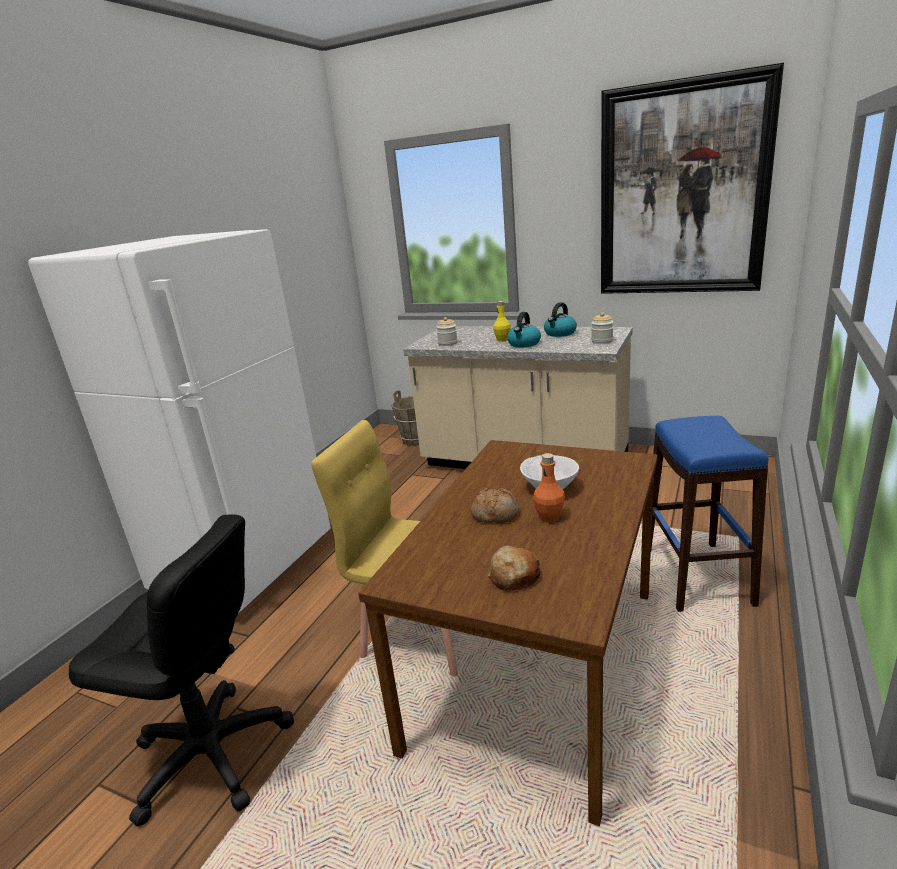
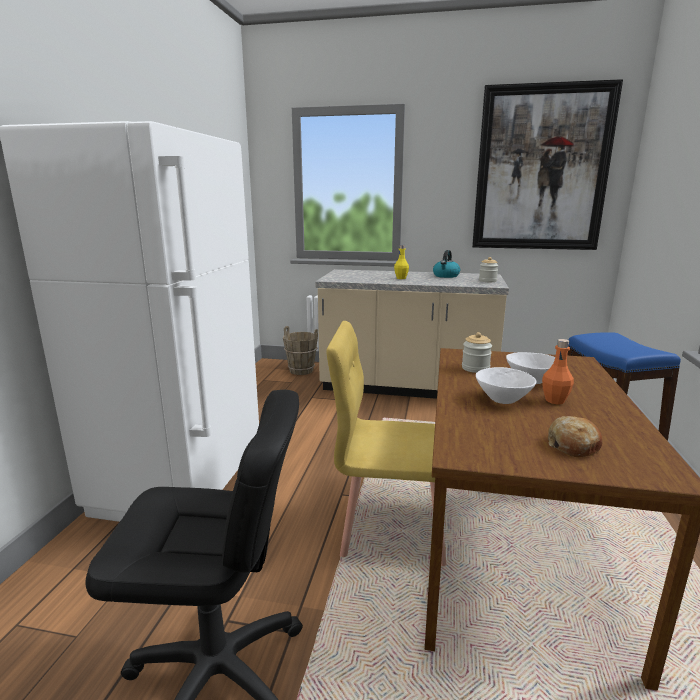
camera: 15 degrees left, 5 degrees down
(447, 343) = (353, 279): jar -> jar (475, 368)
(496, 514) = (503, 399): bread -> white bowl
(524, 344) = (423, 281): kettle -> none

